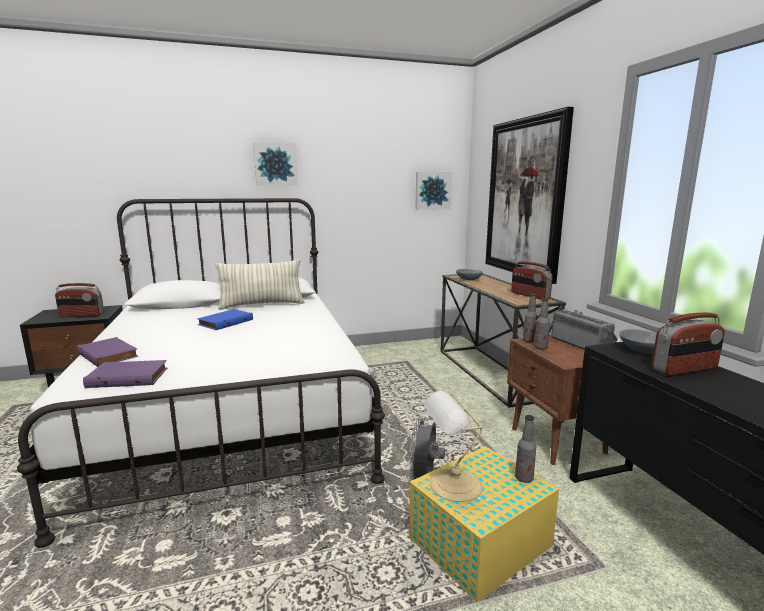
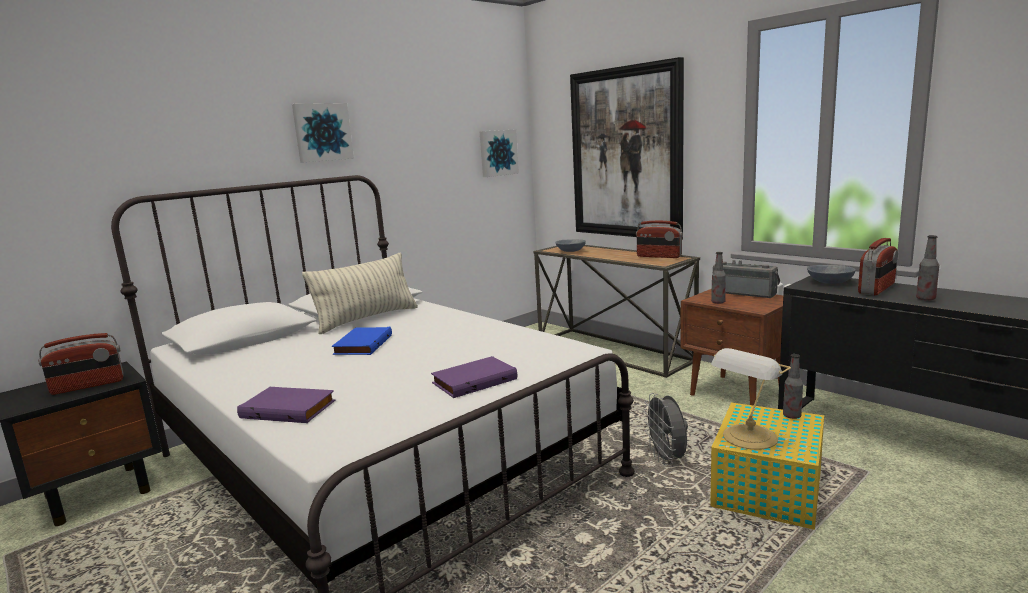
camera: 25 degrees left, 0 degrees up
(129, 377) = (376, 420): purple book -> purple book (474, 380)
(529, 341) = (699, 299): bottle -> bottle (925, 299)

